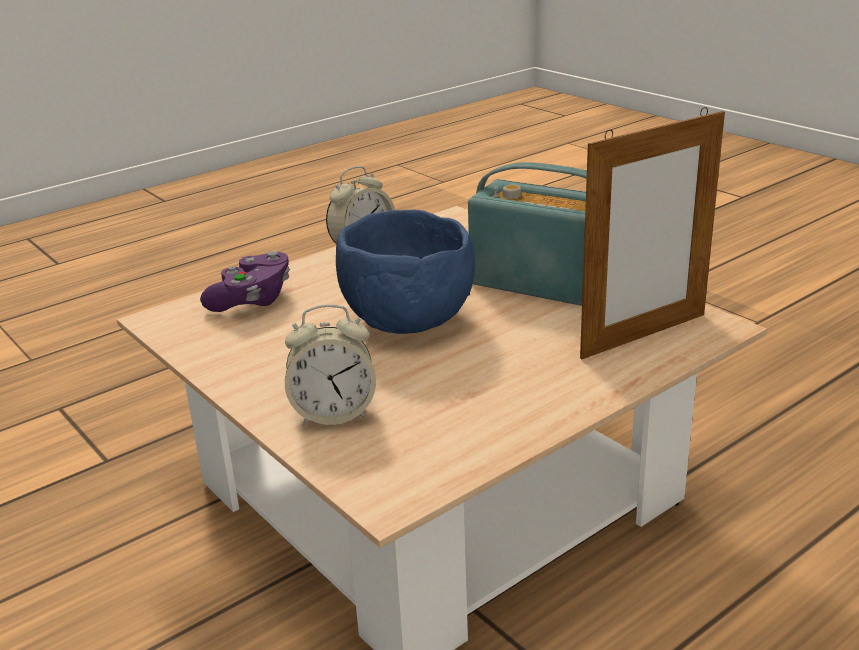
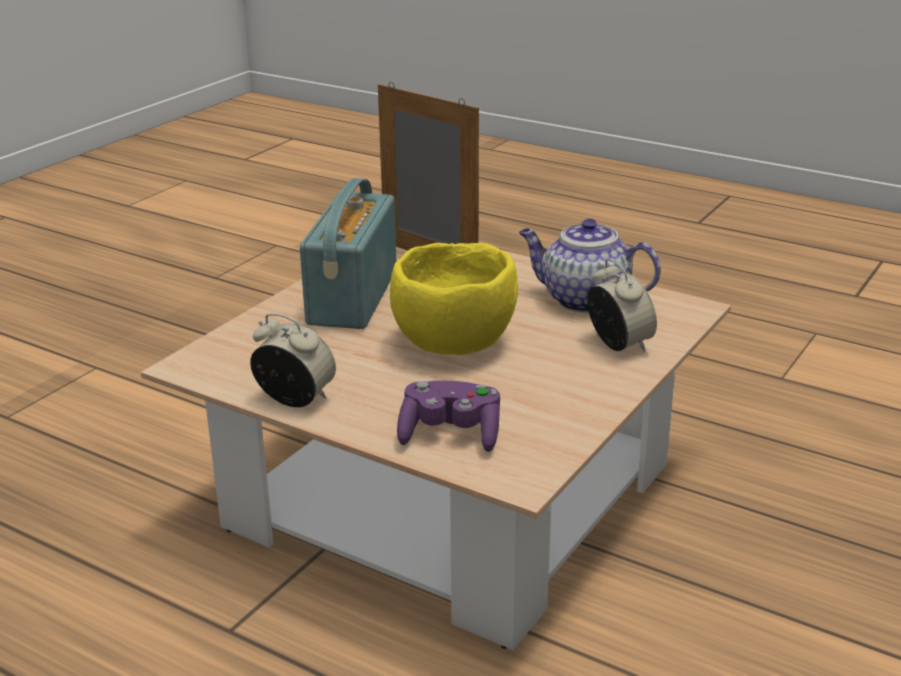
camera: 110 degrees left, 0 degrees up
(405, 322) = (455, 346): blue bowl -> yellow bowl
(464, 416) = (583, 300): none -> teapot

